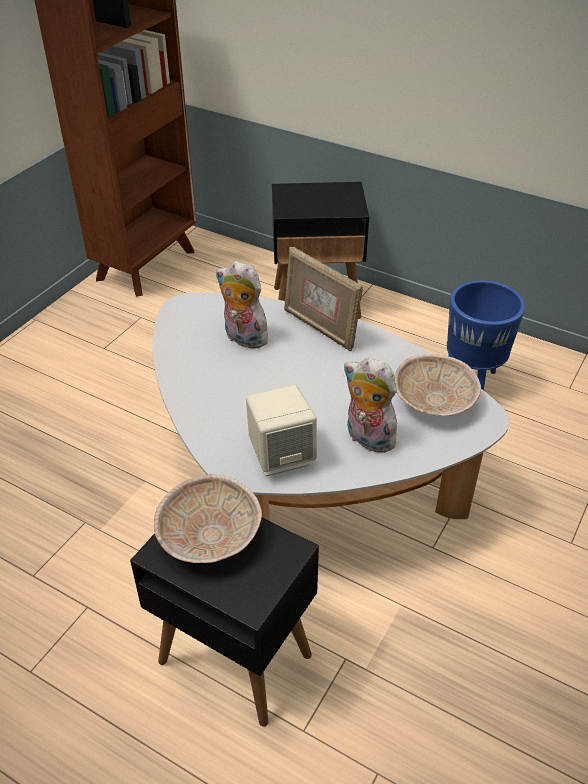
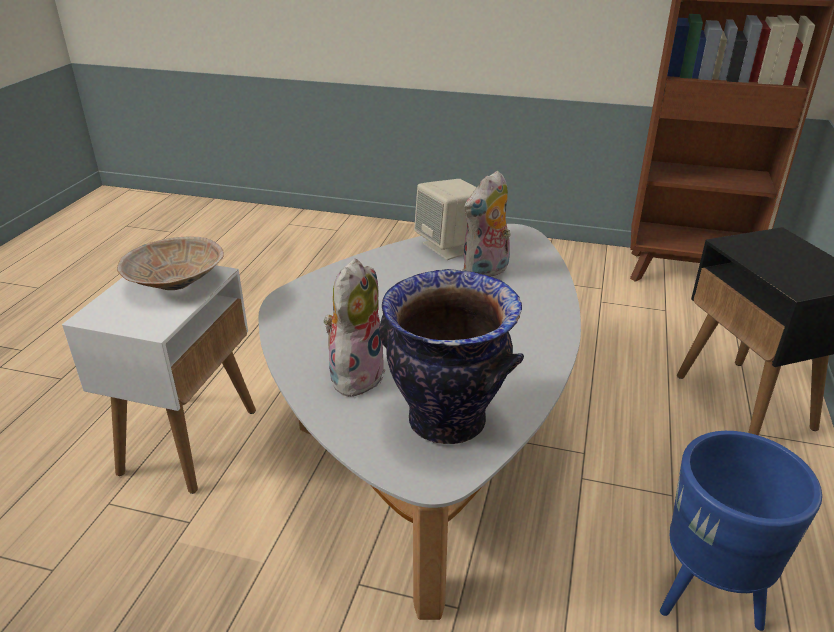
camera: 75 degrees right, 10 degrees down
(233, 658) = (190, 440): black side table -> white side table
(243, 338) = (486, 272): plush toy -> plush toy turned 150 degrees counterclockwise
(281, 455) = (312, 322): beige speaker -> beige speaker (450, 247)
(320, 328) = (539, 315): picture frame -> none
(434, 402) = (446, 422): beige bowl -> vase

